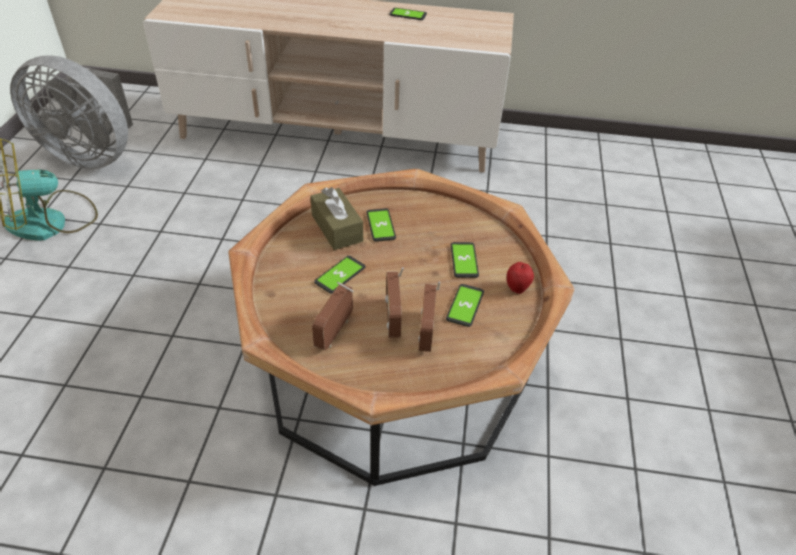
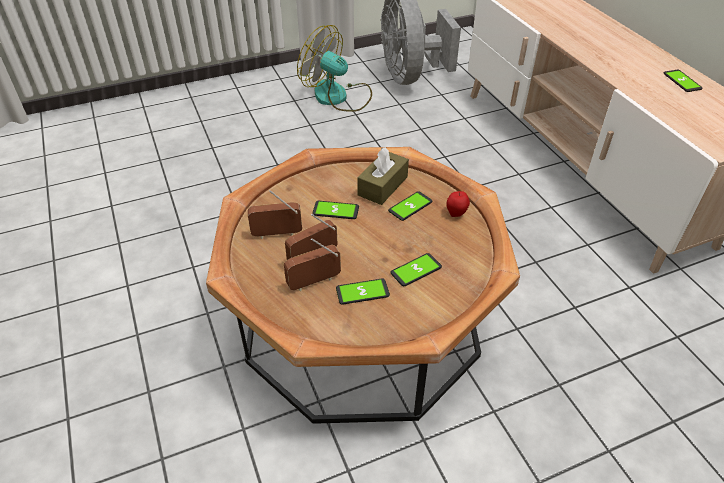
camera: 60 degrees right, 0 degrees up
(517, 288) = (413, 317): apple -> apple (456, 214)

